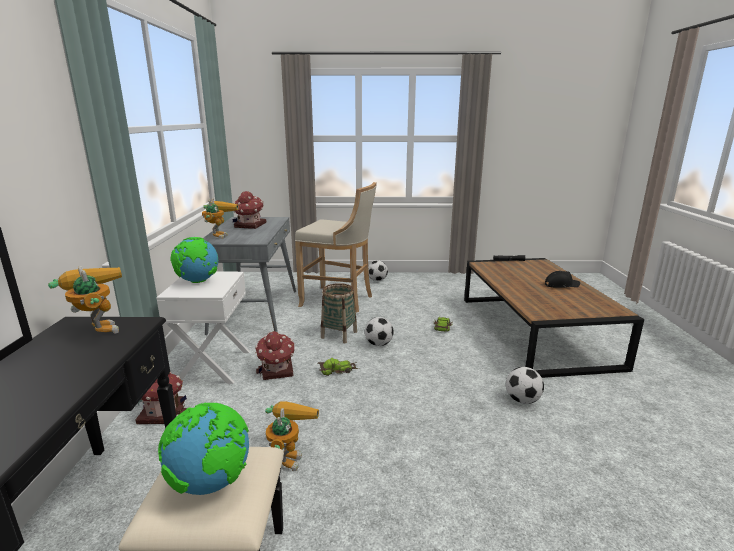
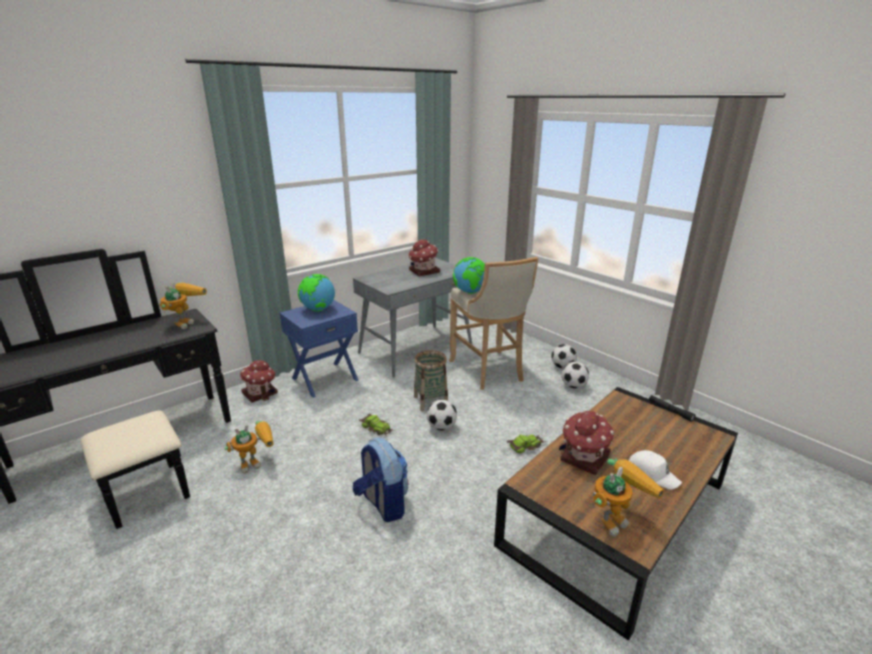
camera: 50 degrees right, 5 degrees up
(212, 483) = (126, 435): globe -> globe (470, 292)
(213, 366) = (324, 379): white nightstand -> blue nightstand
(219, 235) = (383, 275): toy robot -> toy robot (616, 517)
(277, 370) = (346, 404): toy house -> toy house (584, 458)
(440, 404) = (383, 504): none -> backpack
(522, 400) = (446, 556): football -> football (573, 386)
(561, 285) = (652, 474): black cap -> white cap

